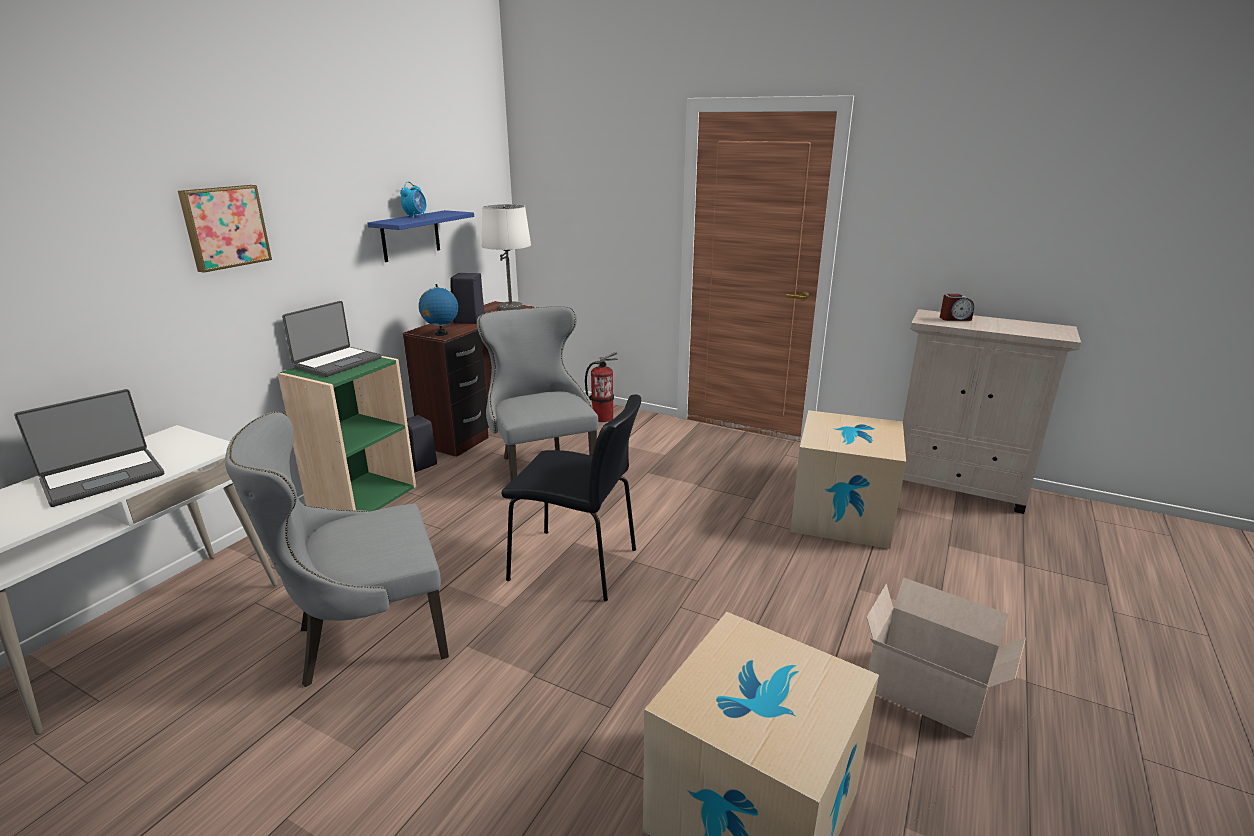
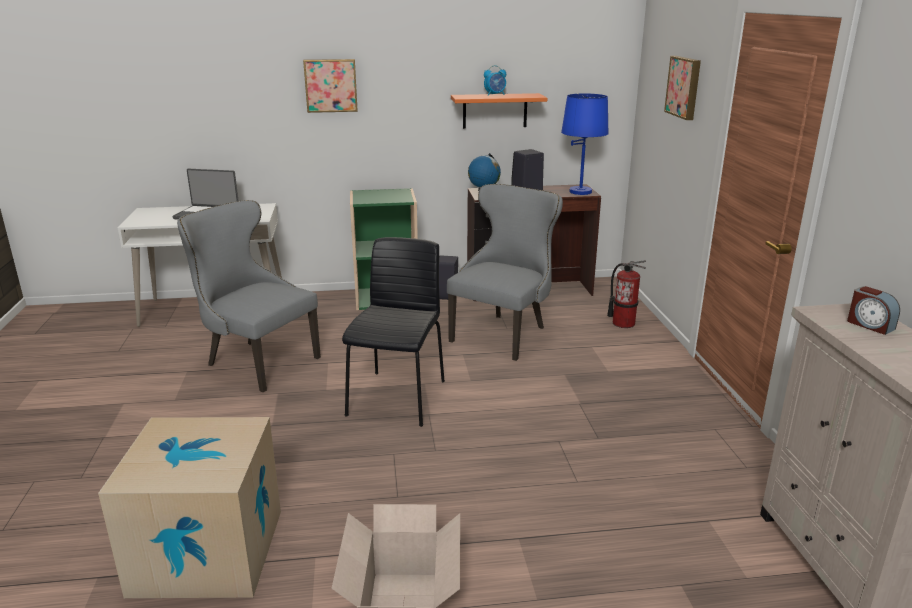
camera: 55 degrees right, 0 degrees up
(337, 363) = (385, 194): laptop -> none
(410, 236) = (495, 111): blue shelf -> orange shelf
(510, 307) = (580, 192): white table lamp -> blue table lamp
(578, 565) = (398, 396): black chair -> black chair turned 150 degrees counterclockwise
(610, 186) = (684, 87): none -> picture
(841, 516) = (639, 495): cardboard box -> none

